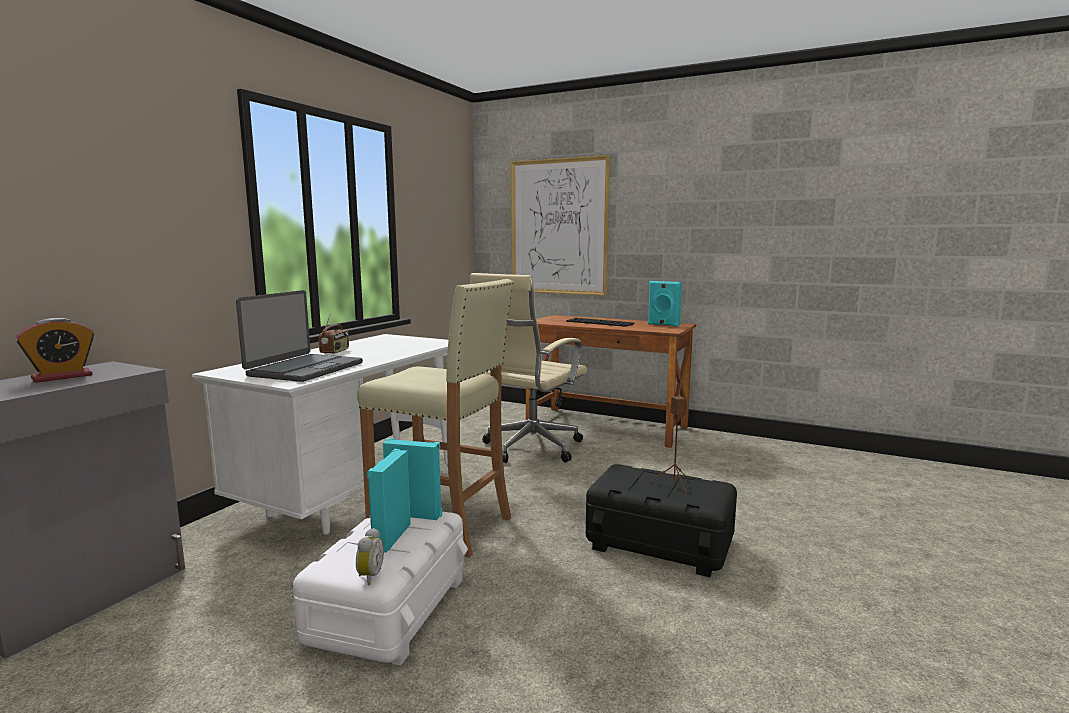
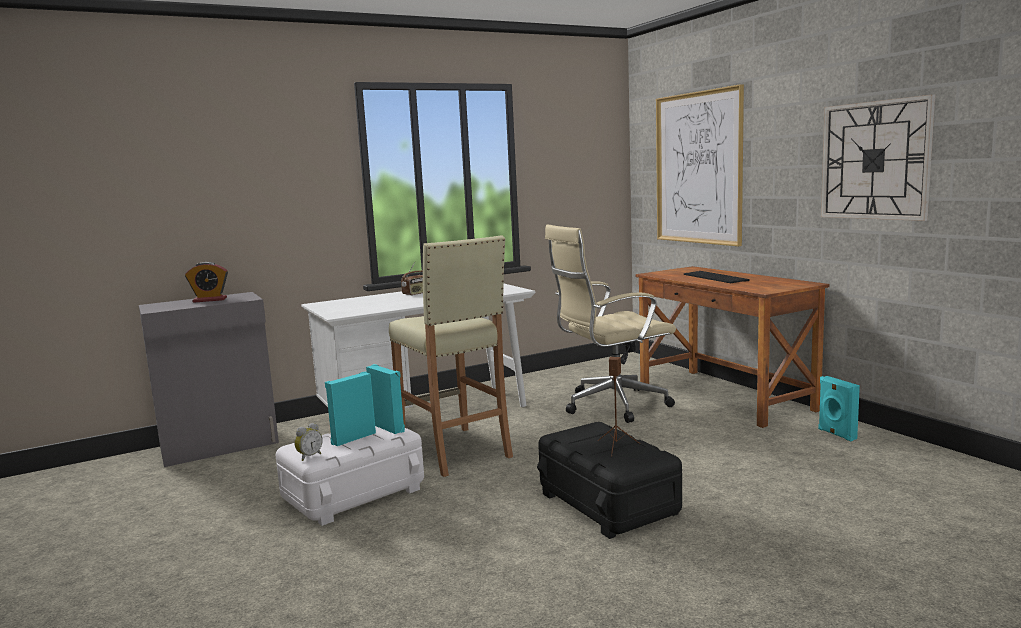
camera: 35 degrees right, 0 degrees up
(305, 369) = (366, 306): laptop -> none
(663, 325) = (780, 283): turquoise speaker -> turquoise speaker (836, 434)
(738, 224) = (875, 160): none -> wall clock

